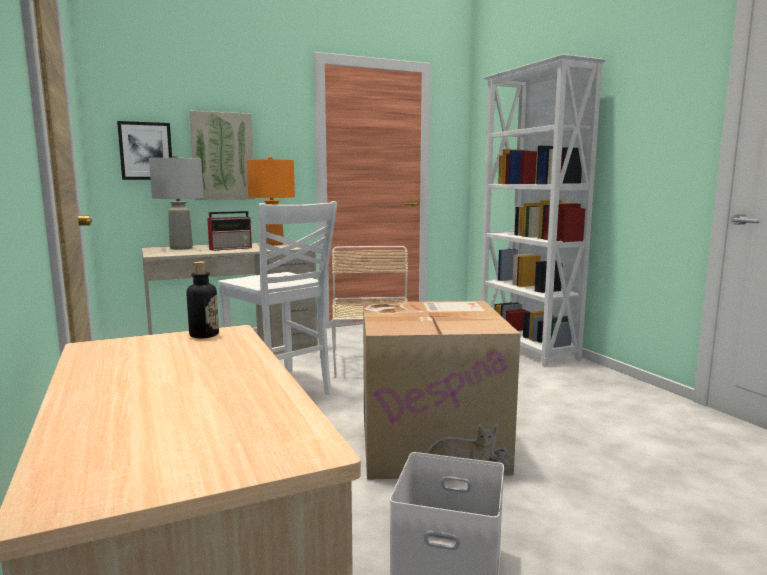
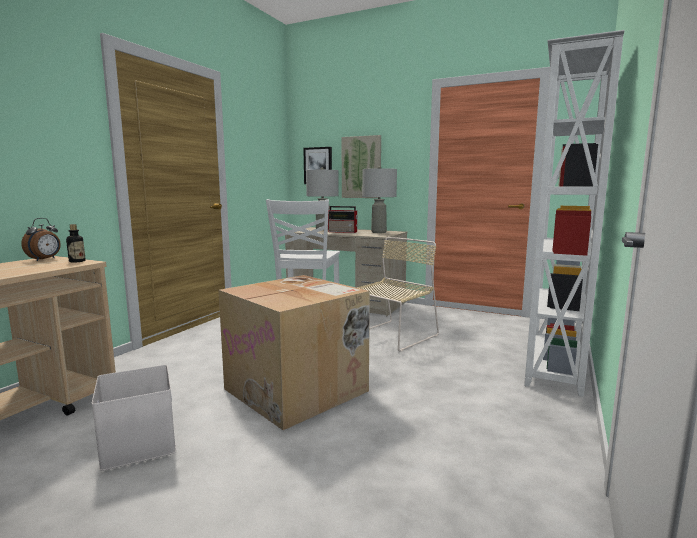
camera: 50 degrees right, 0 degrees up
(113, 349) = (45, 259): none -> alarm clock
(273, 244) = (379, 232): orange table lamp -> grey table lamp

